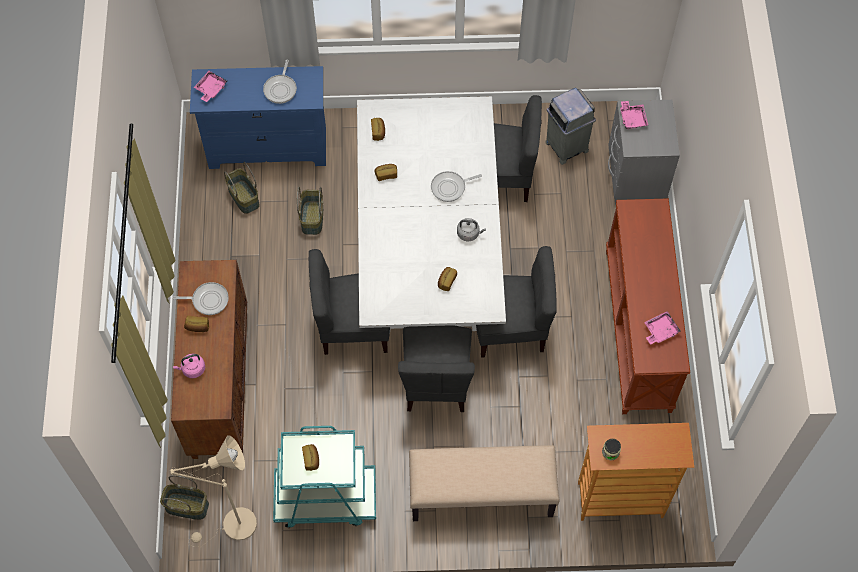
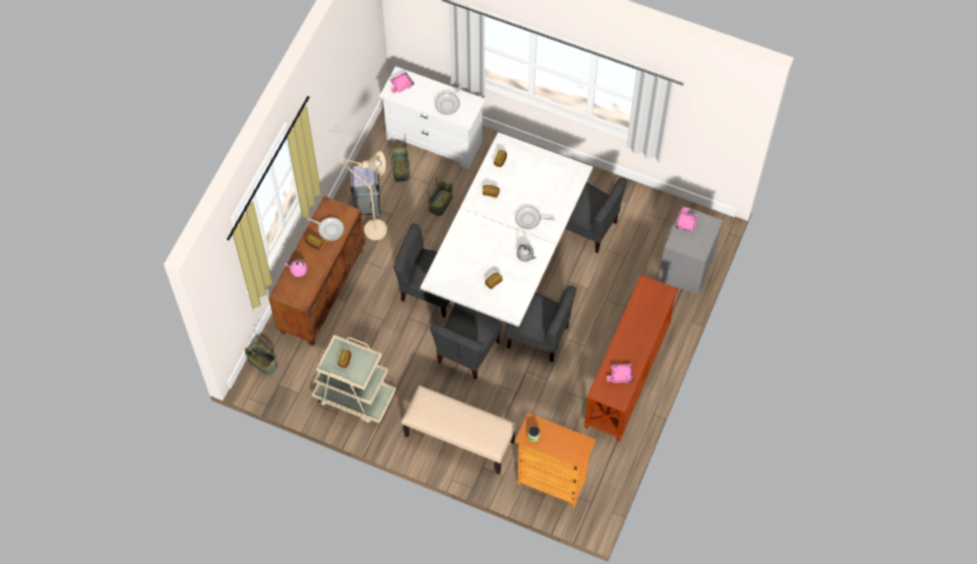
camera: 25 degrees right, 0 degrees up
(233, 527) = (286, 389): beige floor lamp -> beige floor lamp (370, 230)
(268, 148) = (435, 140): blue dresser -> white dresser
(325, 498) = (354, 396): turquoise cart -> beige cart
(566, 146) = (648, 224): grey trash can -> grey trash can (367, 205)

